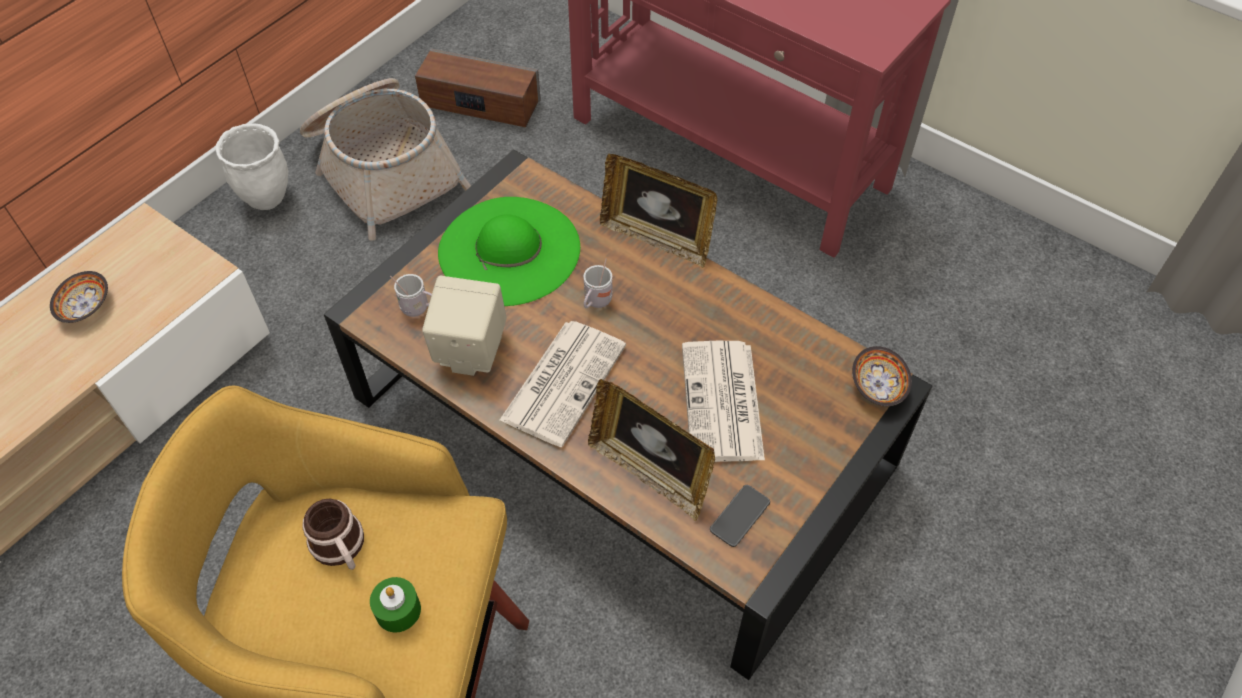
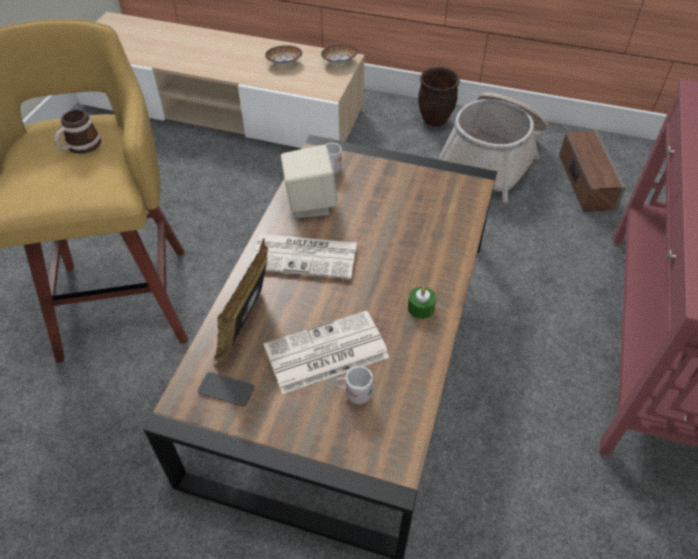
camera: 70 degrees right, 5 degrees down
(266, 199) = (434, 120): white planter -> brown planter
(398, 610) = (41, 180): green candle -> green candle (421, 308)
(509, 250) = (404, 196): green hat -> none
(596, 302) = (382, 253): white mug -> white mug (354, 394)
(656, 238) = (463, 271): picture frame -> none
(876, 387) = (388, 462): bowl -> bowl (338, 61)

